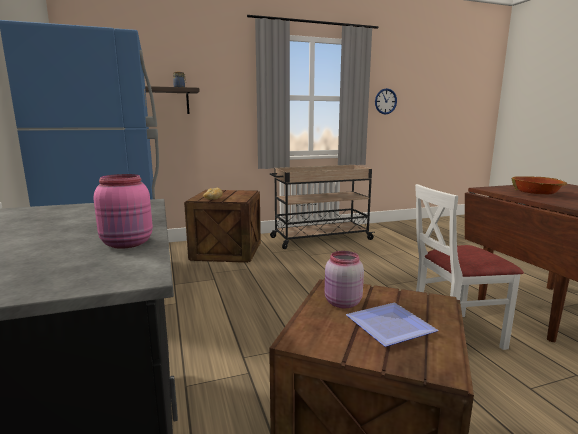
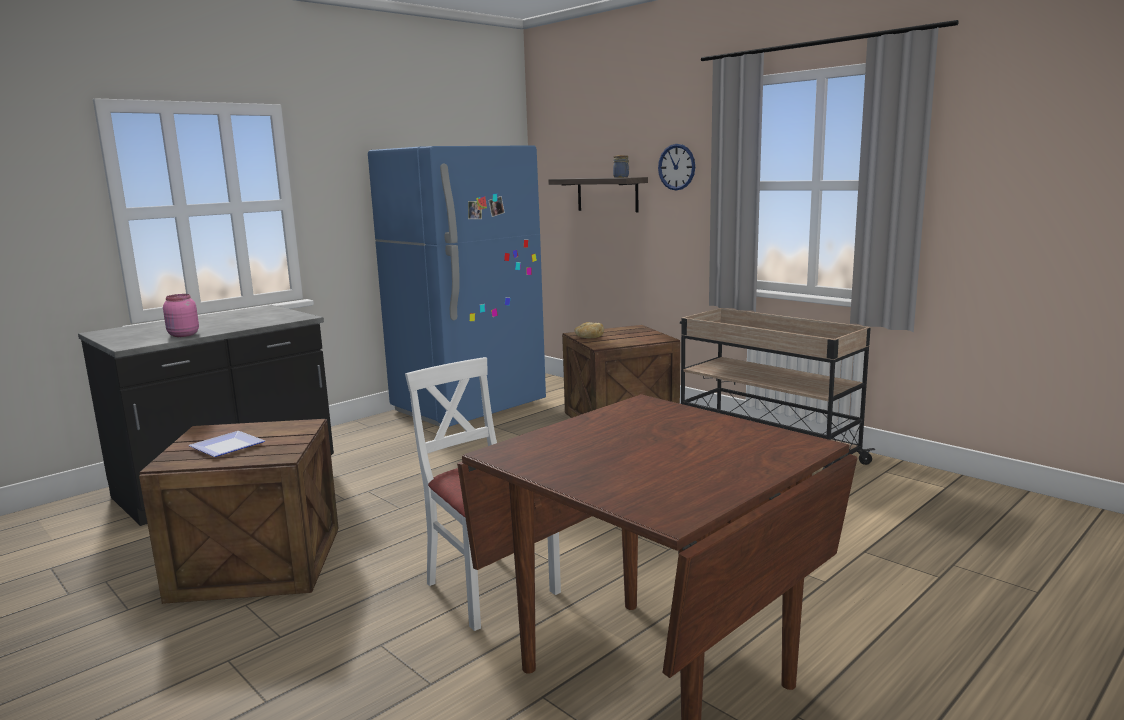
camera: 65 degrees right, 0 degrees up
(342, 303) = (268, 430): pink jar -> none
(385, 101) = (999, 189): wall clock -> wall clock (676, 167)
(536, 194) = (626, 427): bowl -> none

